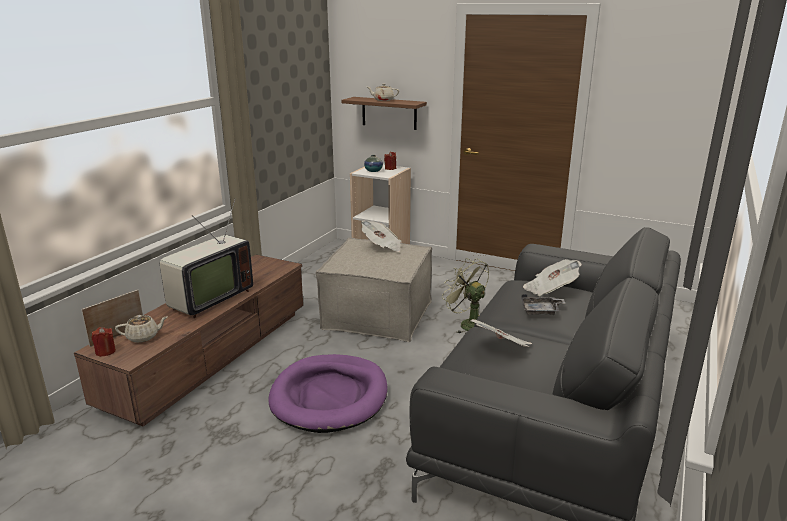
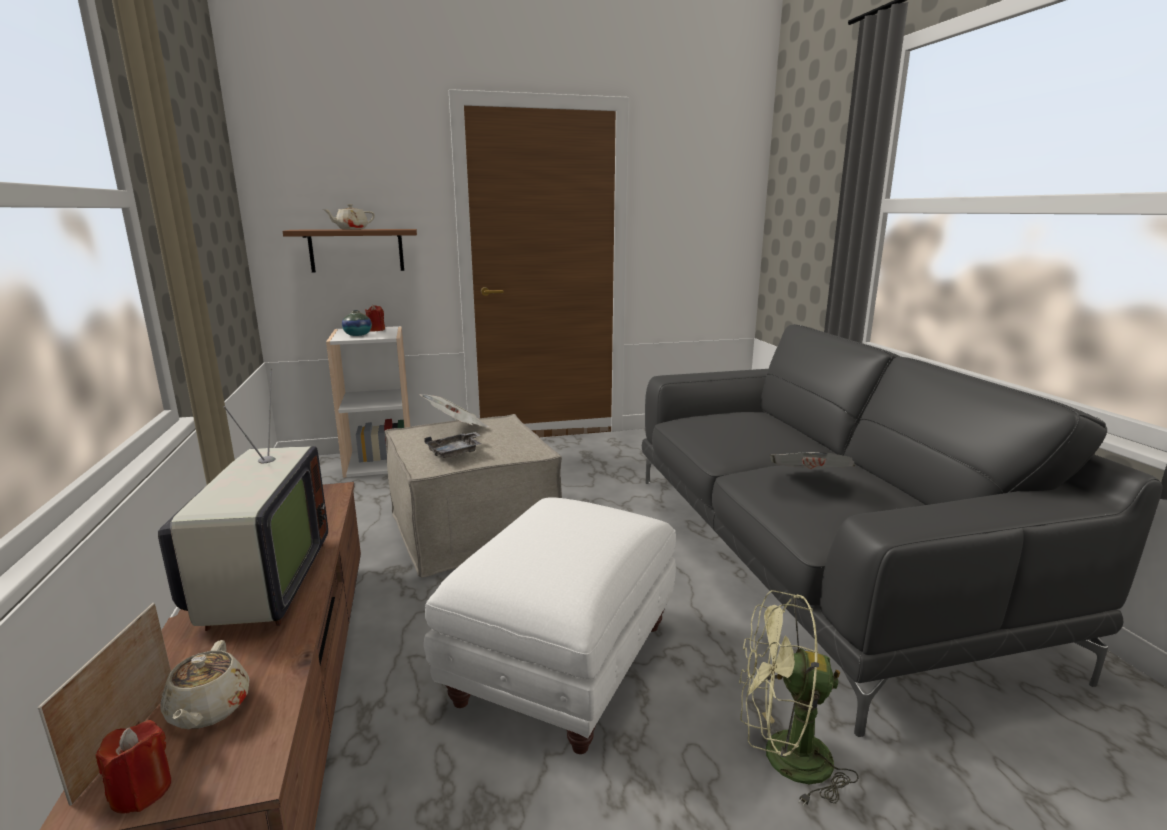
camera: 40 degrees left, 5 degrees down
(143, 337) = (208, 710): beige teapot -> beige teapot turned 135 degrees clockwise
(330, 396) = (564, 661): purple dog bed -> white ottoman
(467, 324) = (596, 503): green fan -> green fan (782, 759)
(541, 311) = (763, 437): grey tray -> grey tray (455, 452)
(550, 290) = (729, 417): newspaper -> none

